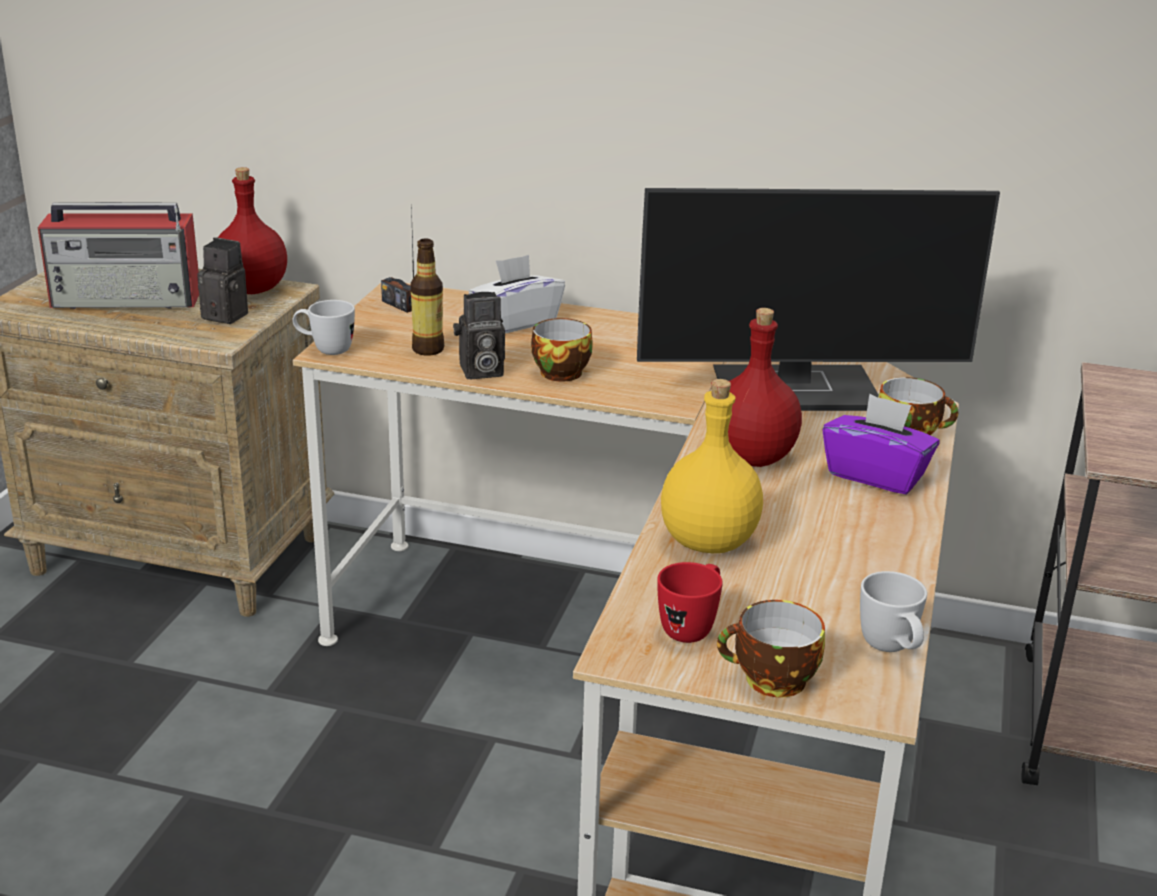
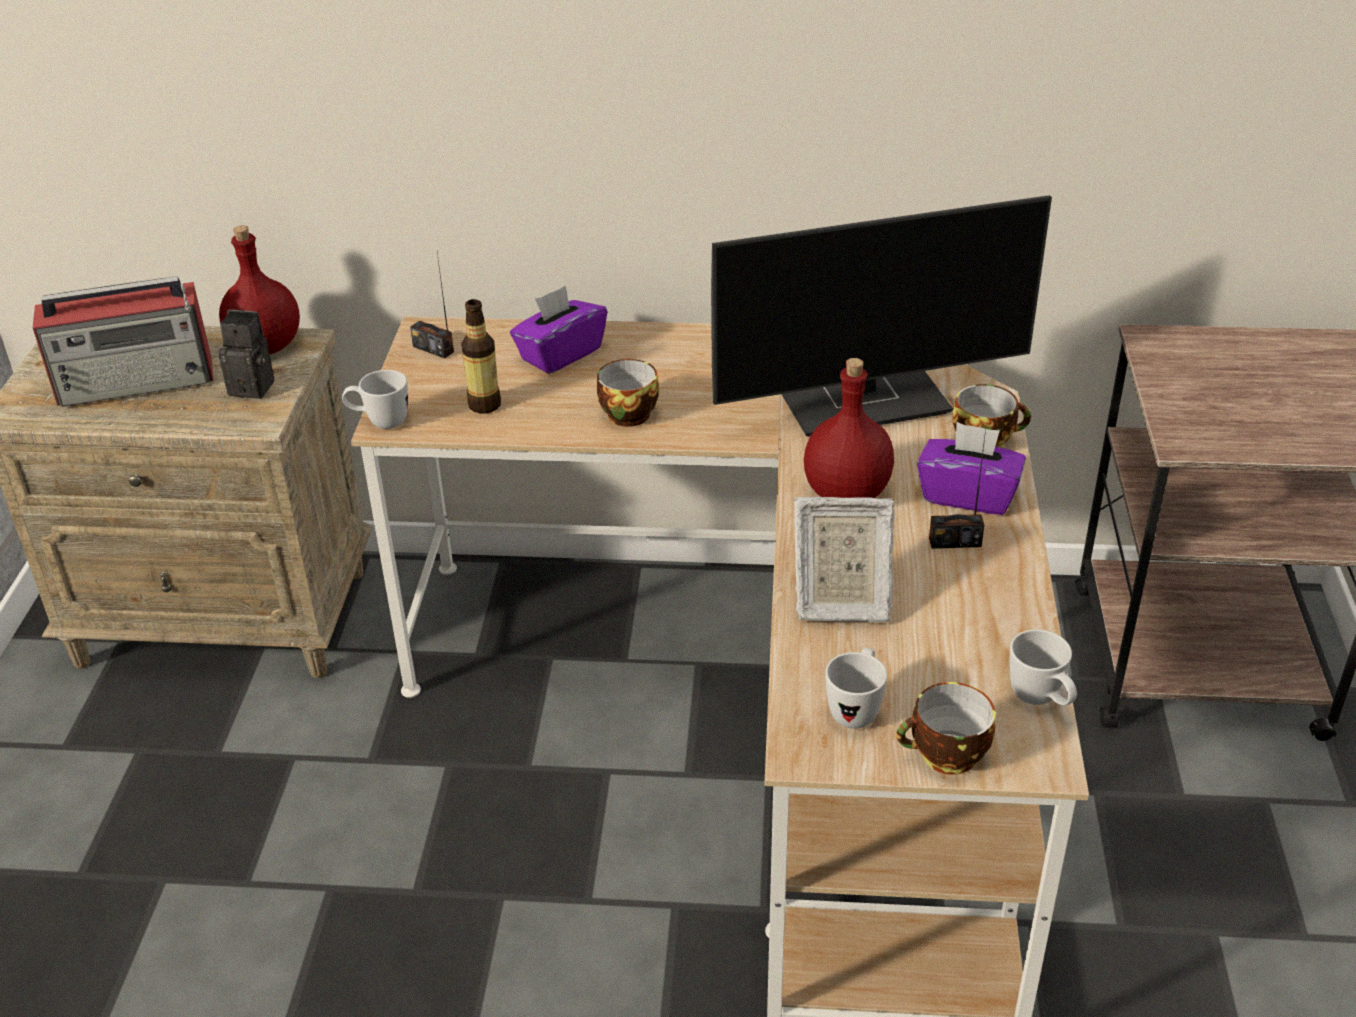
camera: 10 degrees left, 10 degrees up
(479, 372) = (547, 426): camera -> none
(516, 322) = (560, 354): white tissue box -> purple tissue box
(692, 627) = (856, 709): red mug -> white mug
(709, 541) = (840, 603): yellow bottle -> picture frame
(848, 509) = (955, 542): none -> radio

